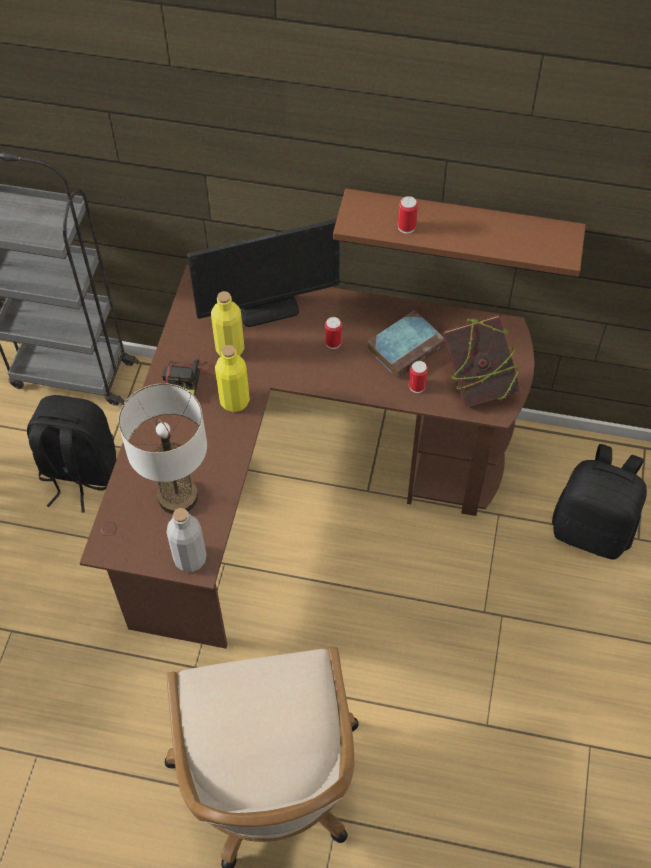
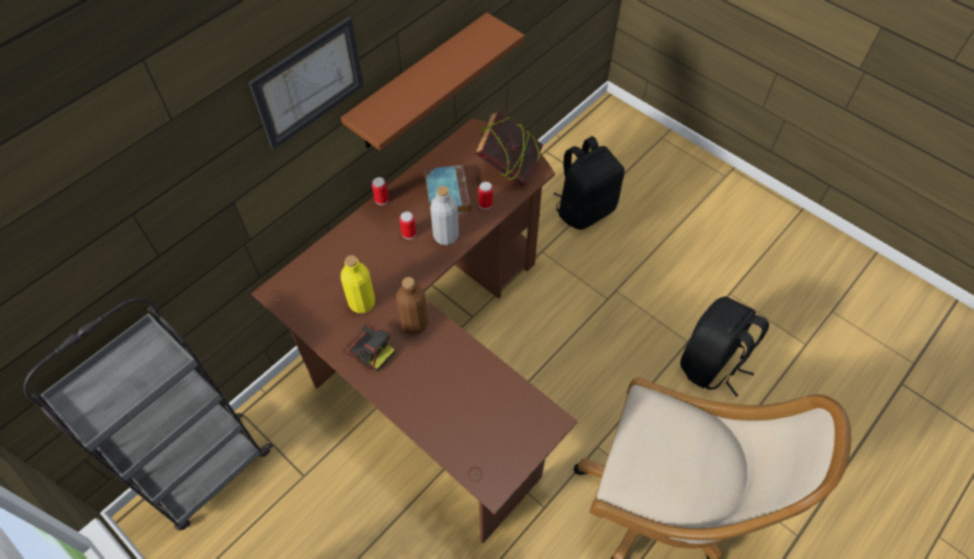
camera: 60 degrees left, 0 degrees up
(78, 473) = (312, 515): black backpack -> black backpack (711, 364)
(178, 497) = (478, 406): table lamp -> none
(190, 559) = (541, 424): grey bottle -> grey bottle (446, 236)
(234, 401) = (414, 323): yellow bottle -> brown bottle
(268, 307) = (342, 258): monitor -> none
(317, 132) = (309, 83): none -> picture
(406, 227) = (410, 101): can -> can (381, 200)

